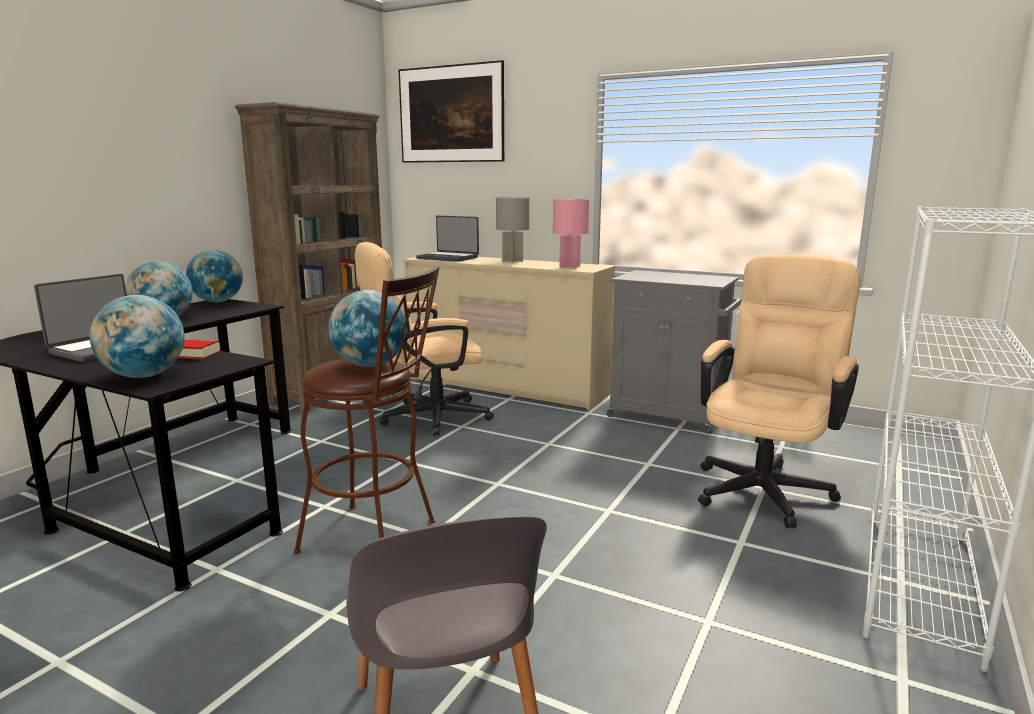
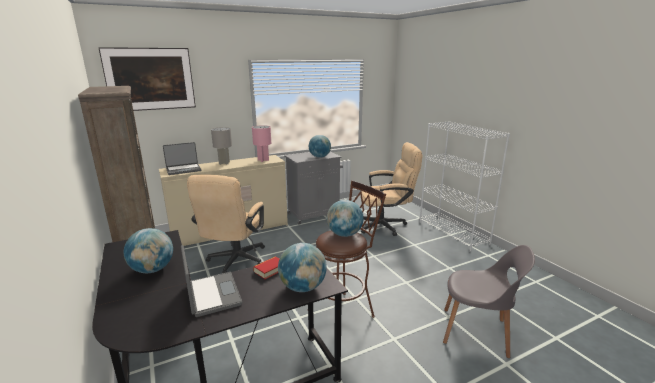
camera: 55 degrees left, 5 degrees up
(218, 301) = (120, 245): globe -> globe (320, 157)
(766, 486) = (386, 225): beige office chair -> beige office chair turned 105 degrees clockwise

